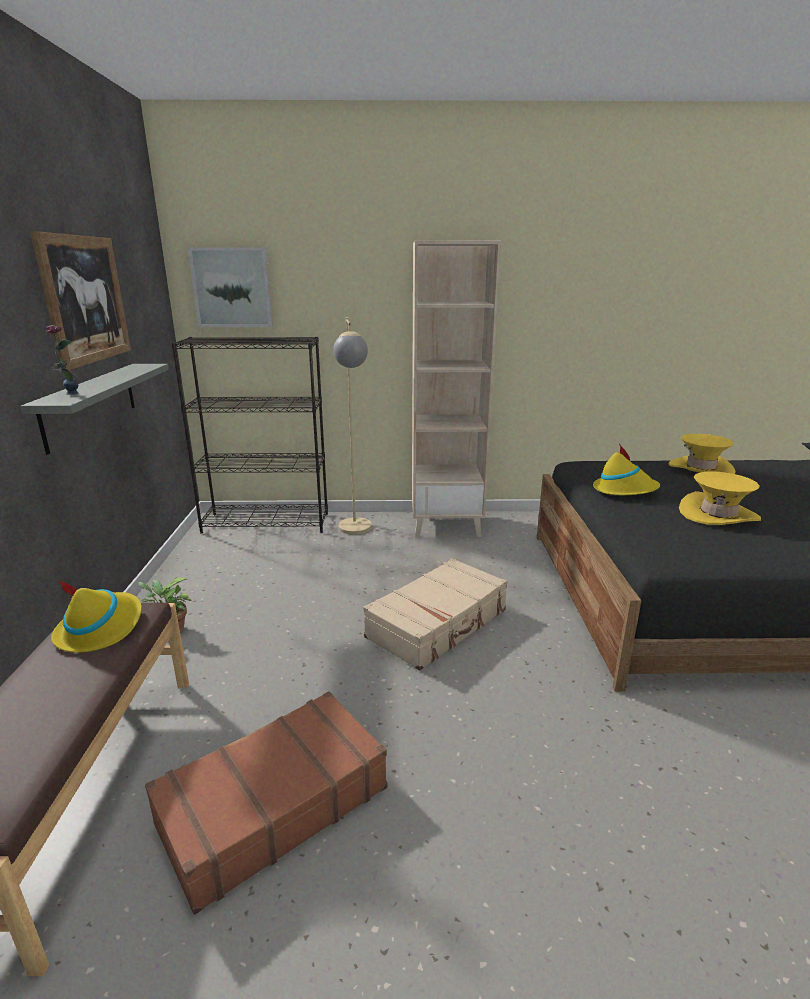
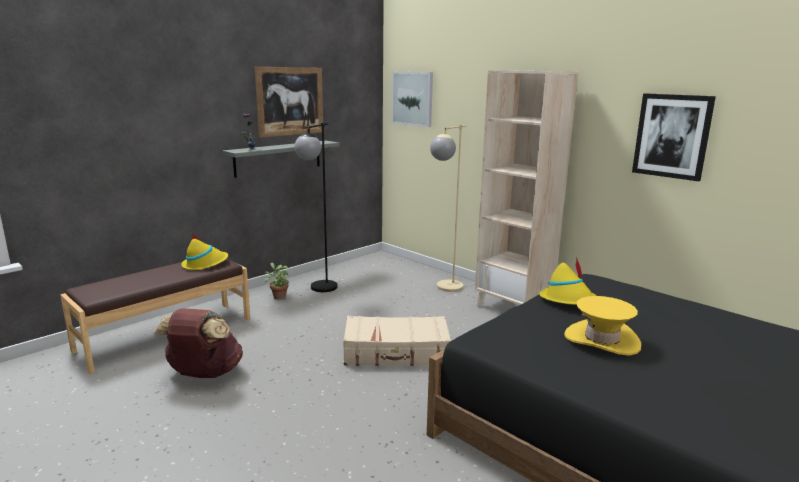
camera: 45 degrees right, 5 degrees down
(216, 595) = (319, 290): none -> black floor lamp
(267, 523) = (404, 266): black bookcase -> none
(273, 805) = (204, 374): brown suitcase -> brown backpack
(589, 309) = (672, 136): none -> picture
(700, 468) = (696, 314): yellow hat -> none

